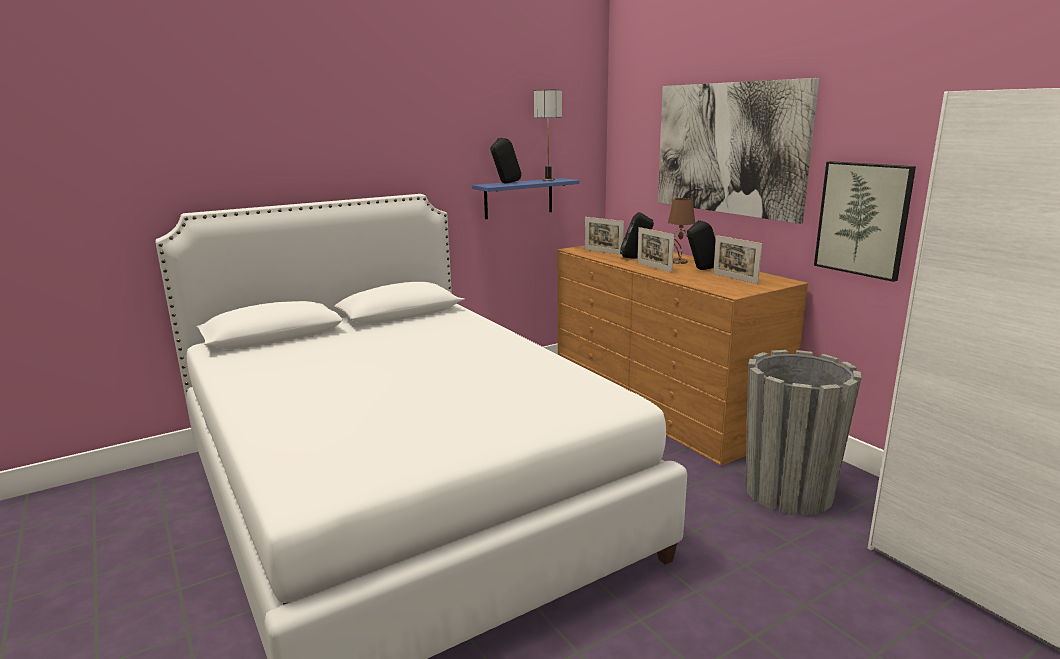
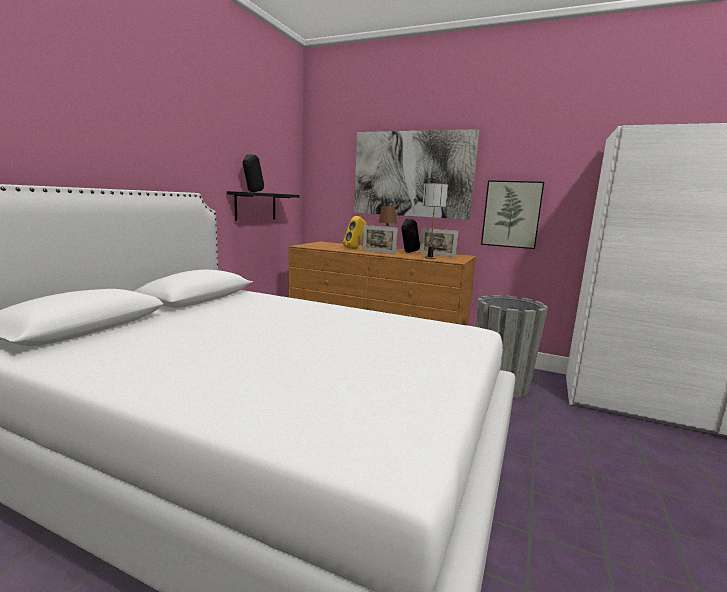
camera: 35 degrees left, 5 degrees down
(518, 198) = (255, 206): blue shelf -> black shelf
(548, 180) = (277, 193): table lamp -> table lamp (429, 258)
(603, 252) = (325, 246): picture frame -> none
(636, 258) = (355, 249): black speaker -> yellow speaker

